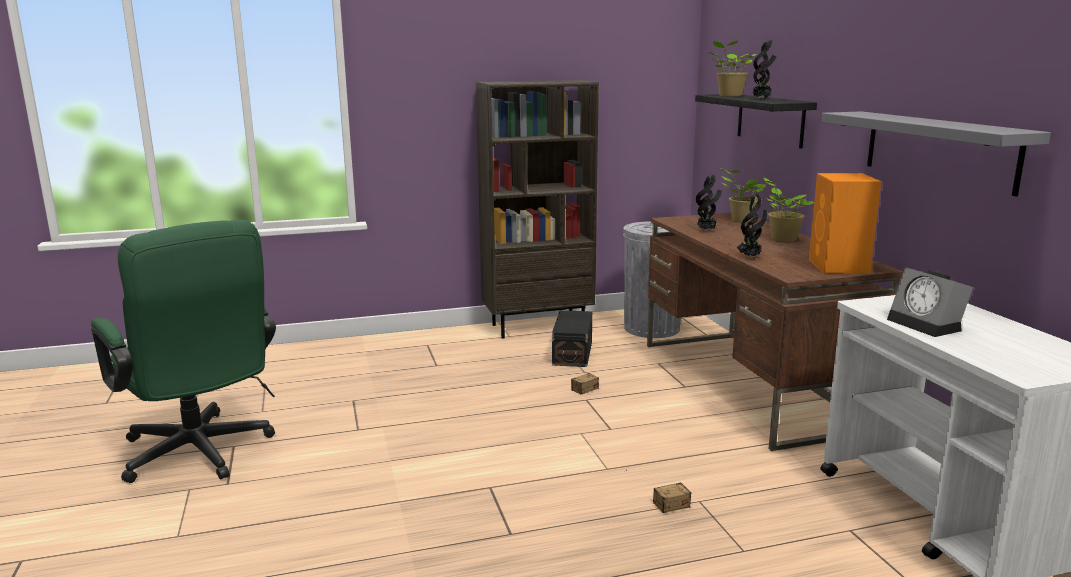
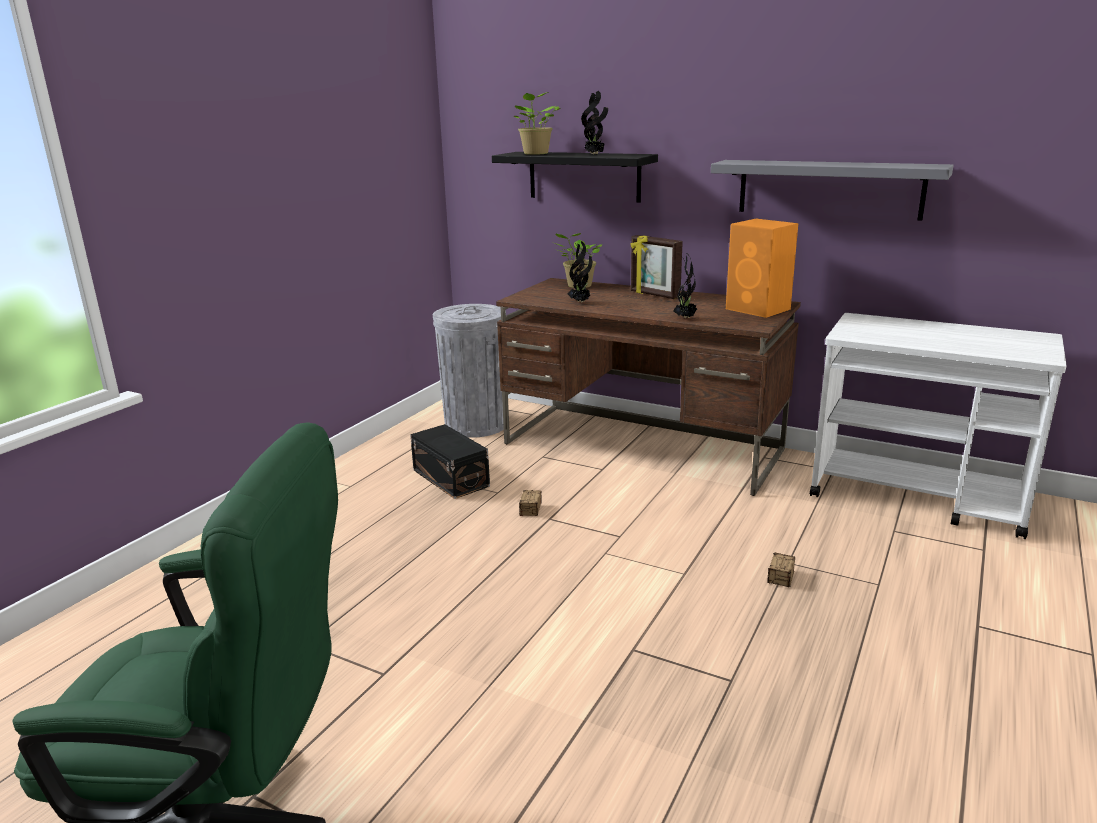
camera: 45 degrees left, 5 degrees up
(538, 326) = (363, 464): brown bookcase -> none
(782, 238) = (654, 295): potted plant -> picture frame
(927, 325) = (916, 339): alarm clock -> none

